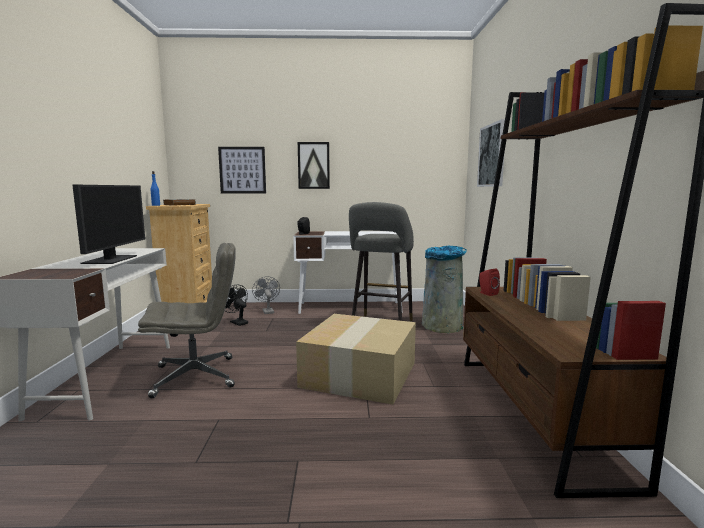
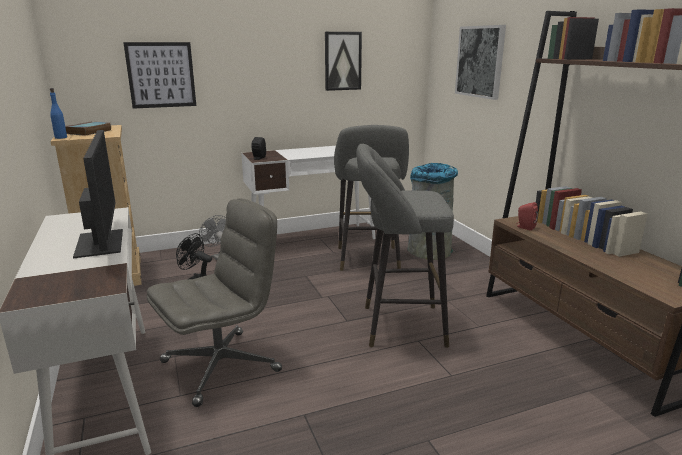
camera: 20 degrees left, 10 degrees up
(313, 165) = (256, 67): picture -> picture (342, 61)
(358, 373) = (397, 325): cardboard box -> grey stool

